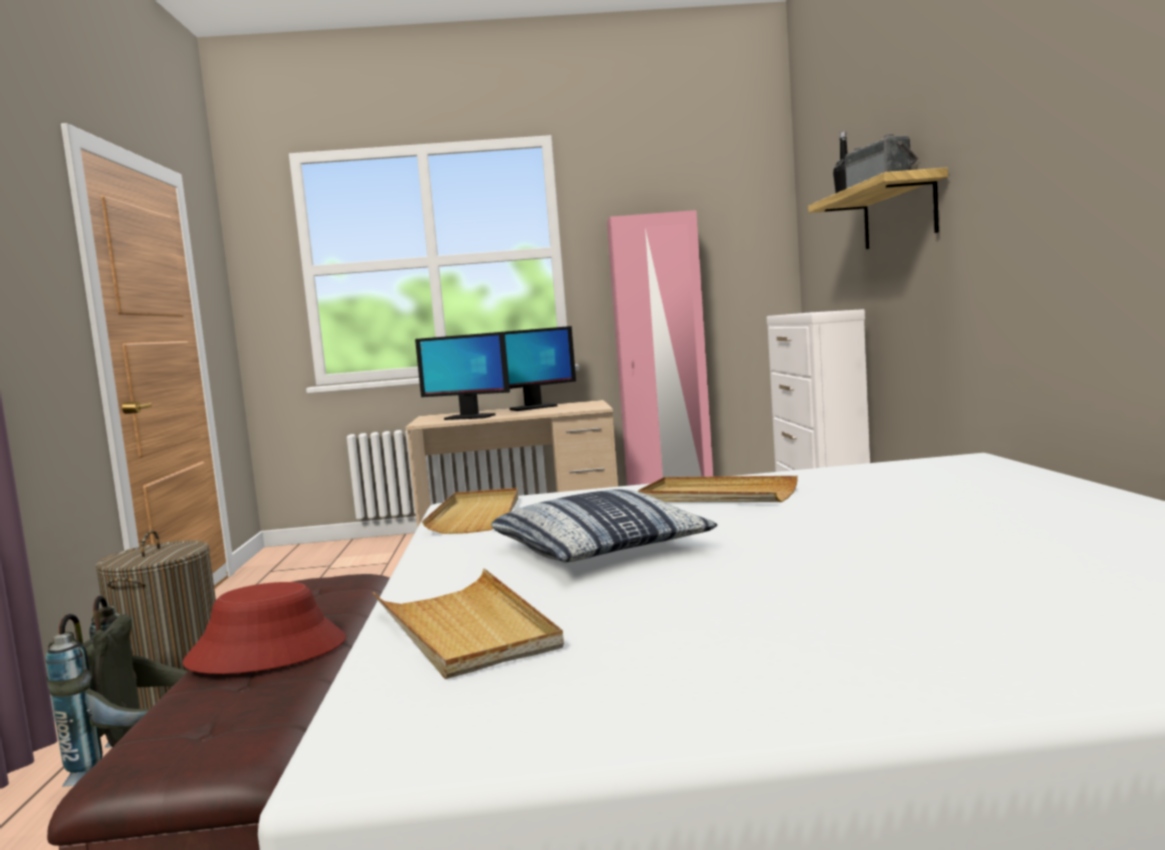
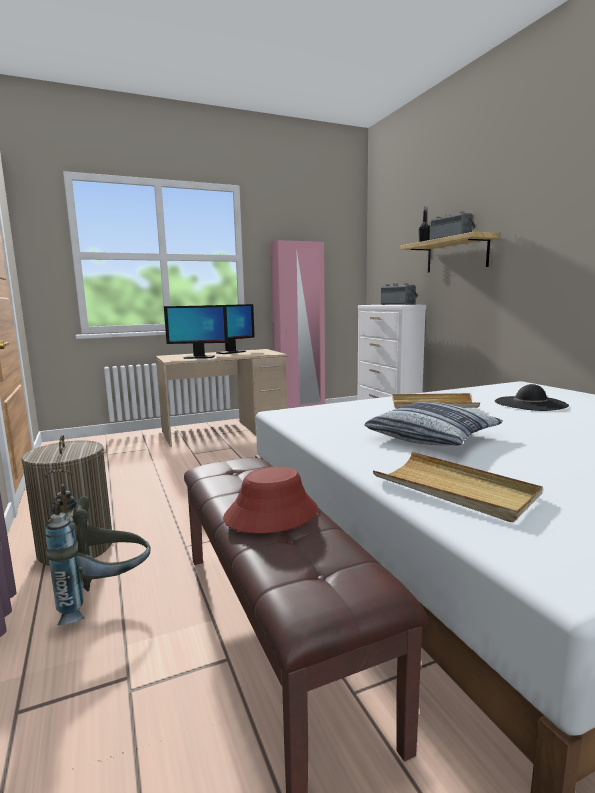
camera: 20 degrees left, 5 degrees up
(477, 515) = (308, 418): beige tray -> none
(820, 312) = (398, 304): none -> radio
(901, 496) = (530, 403): none -> black hat

